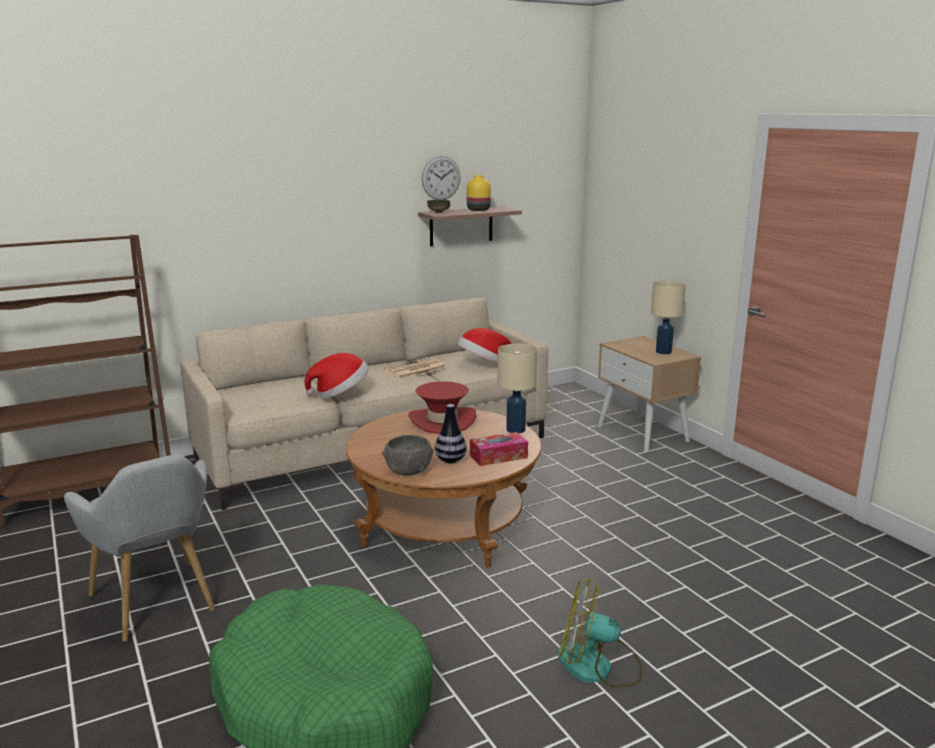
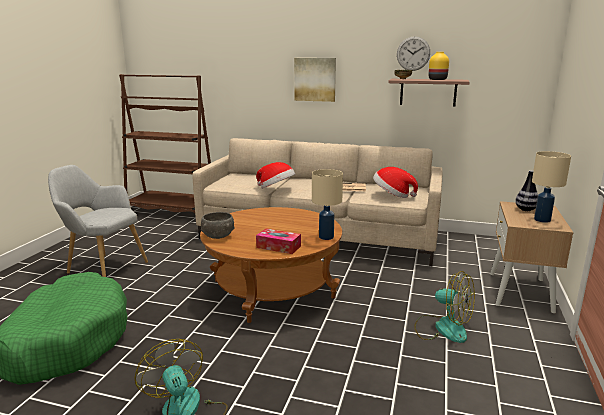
camera: 45 degrees right, 0 degrees up
(157, 606) = (103, 267): grey armchair -> grey armchair turned 105 degrees clockwise
(314, 222) = (315, 79): none -> picture
(442, 421) = (298, 219): red hat -> none
(450, 460) = (250, 239): vase -> vase (526, 210)
(644, 489) = (442, 328): none -> fan

